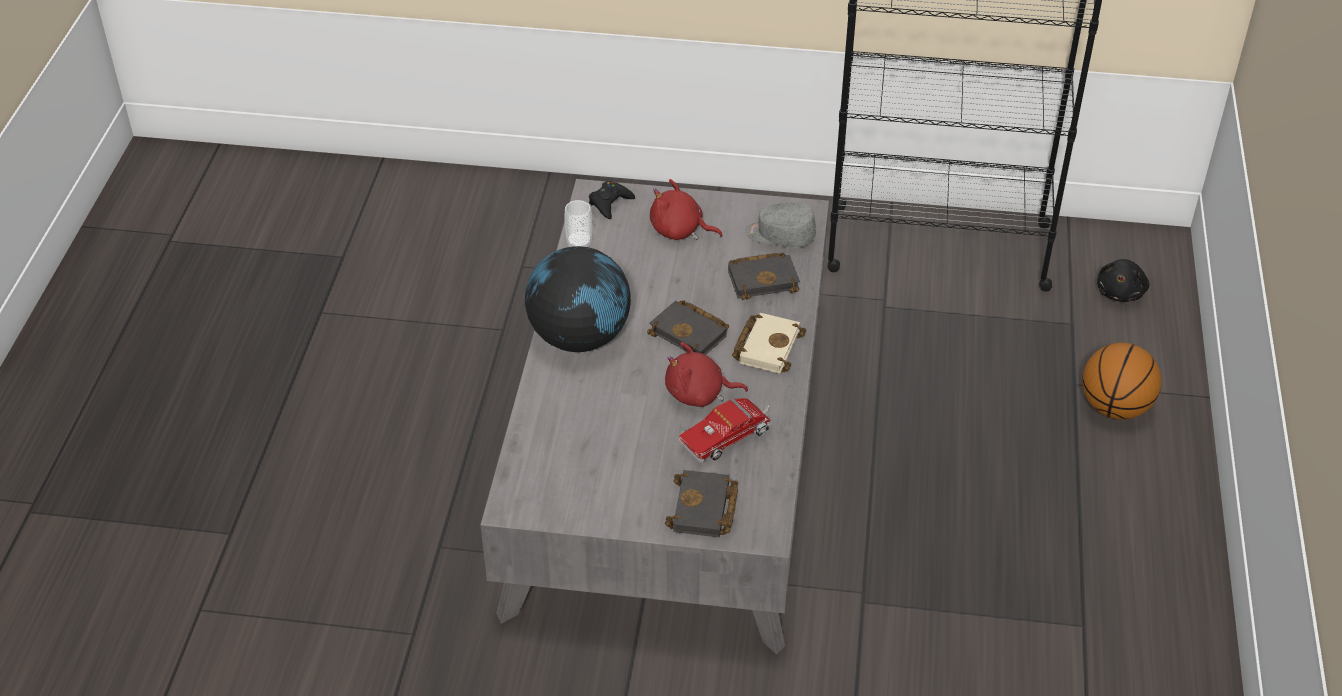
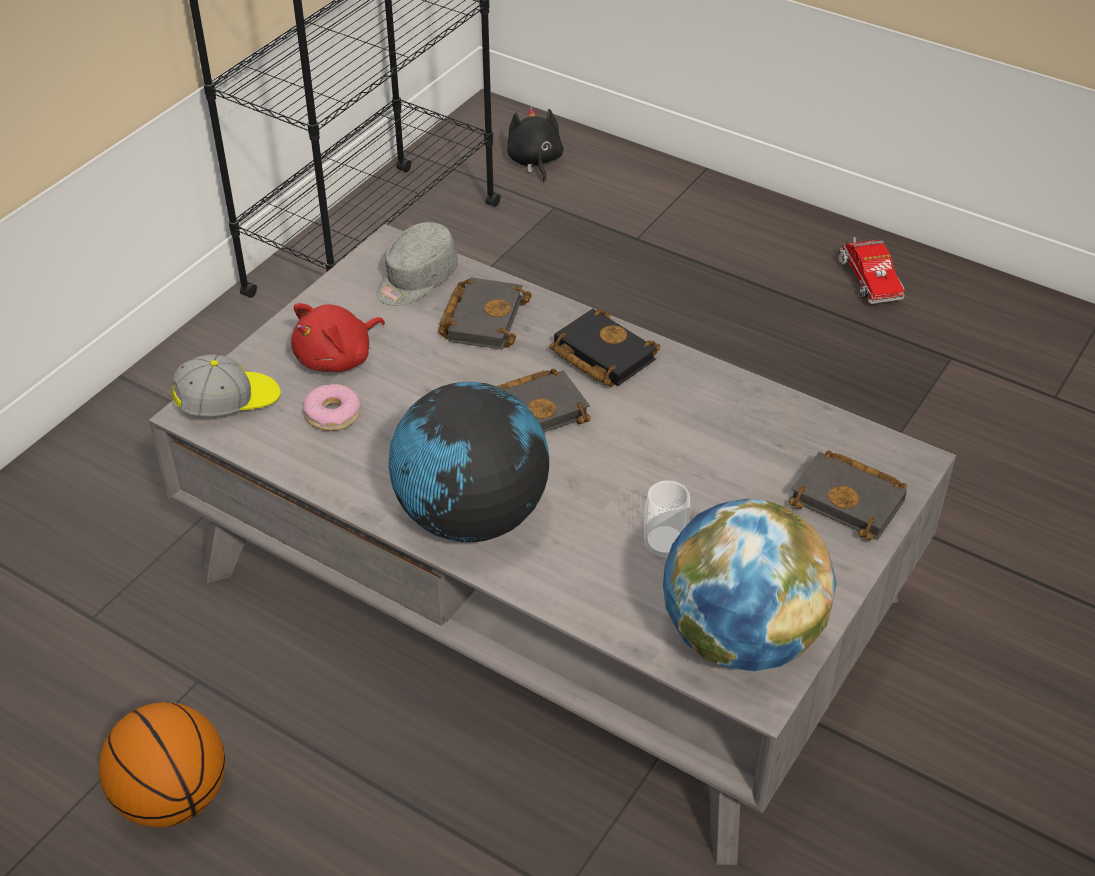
camera: 65 degrees left, 0 degrees up
(549, 486) = (739, 637): none -> globe
(579, 243) = (285, 458): cup -> cup (664, 546)
(610, 203) = (229, 403): black game controller -> cap
(628, 248) = (332, 414): none -> donut
(699, 394) = (648, 439): red plush toy -> none
(728, 436) = (736, 438): toy truck -> toy truck (867, 279)
(766, 346) = (599, 355): beige book -> black book
(1114, 407) = (684, 227): basketball -> basketball (173, 798)
(1120, 292) = (534, 161): black plush toy -> black plush toy turned 150 degrees counterclockwise

